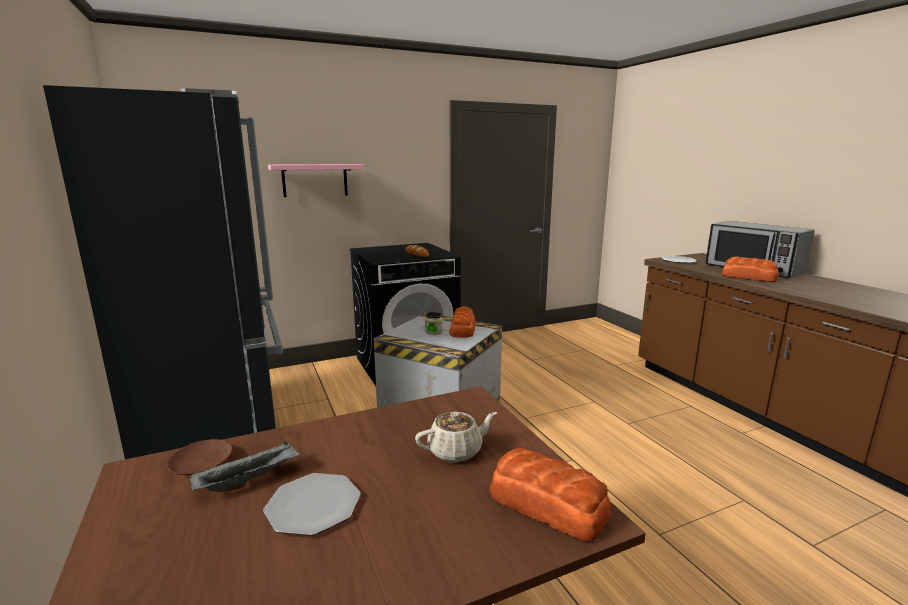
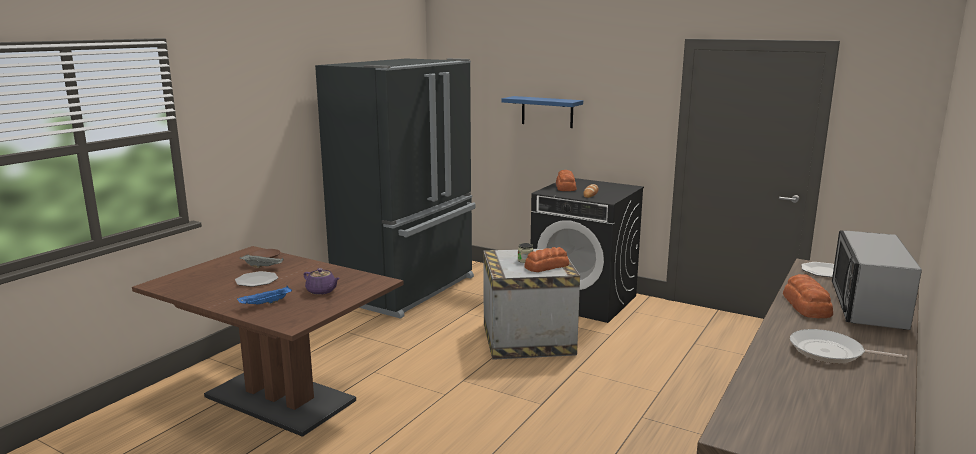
camera: 55 degrees right, 0 degrees up
(315, 180) = (547, 112): pink shelf -> blue shelf
(456, 451) = (322, 291): beige teapot -> purple teapot
(459, 525) = (265, 304): none -> blue tray
(546, 504) = (295, 315): bread -> bread (566, 187)
(847, 293) = (830, 352): none -> frying pan

